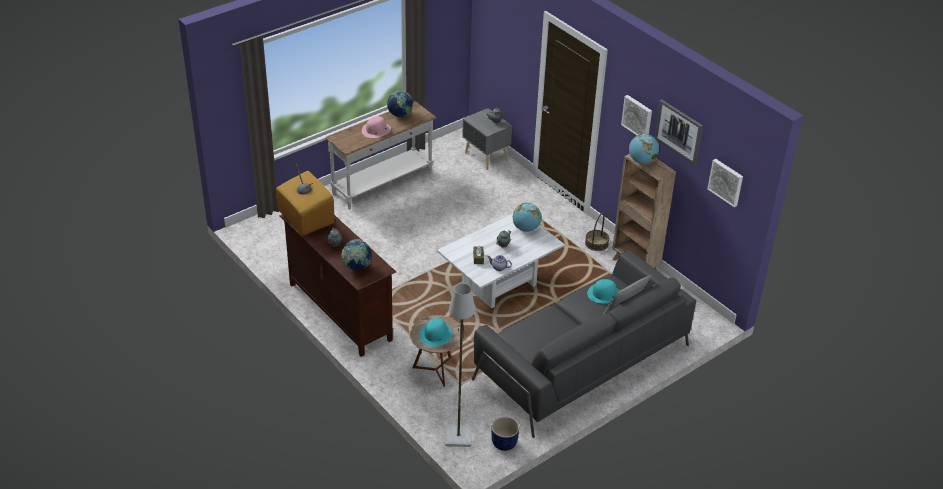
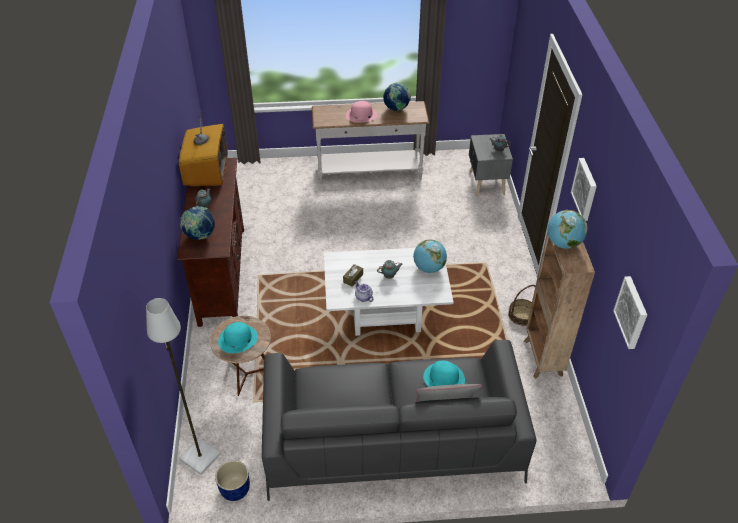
camera: 35 degrees right, 5 degrees up
(678, 131) = (610, 223): picture -> none

